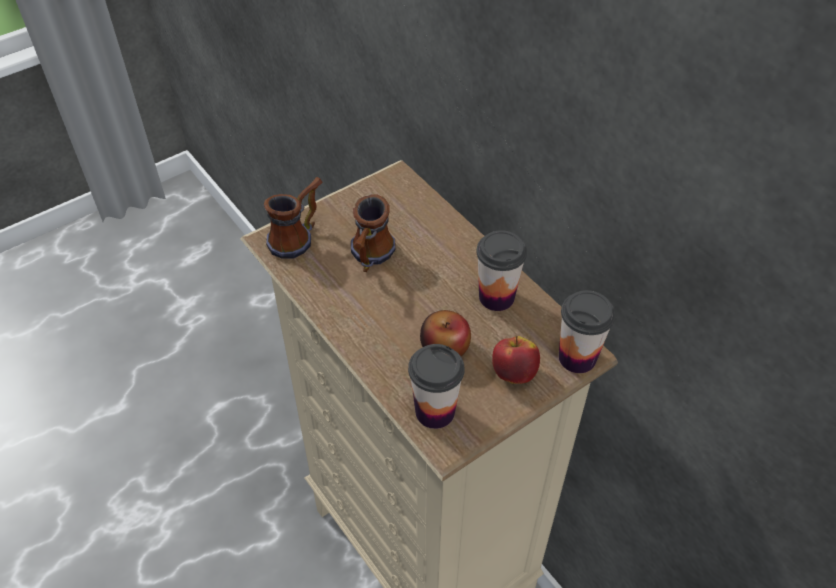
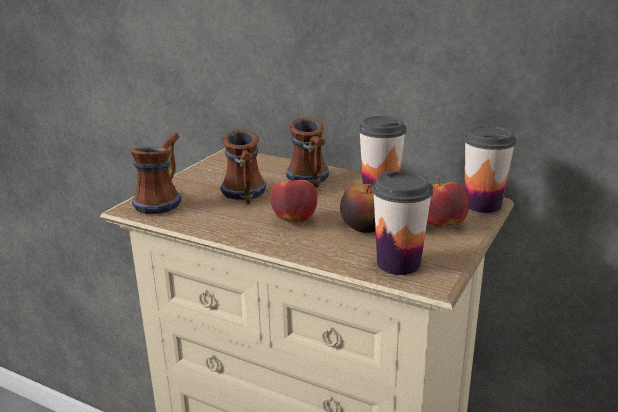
camera: 25 degrees left, 25 degrees down
(389, 313) = (294, 220): none -> apple
(444, 254) = (311, 181): none -> mug

